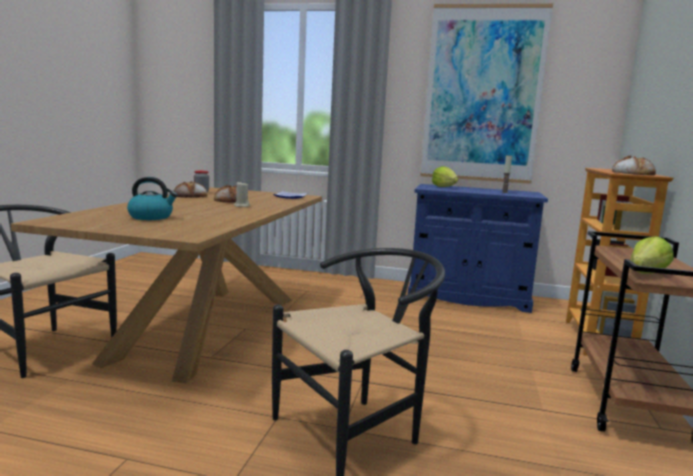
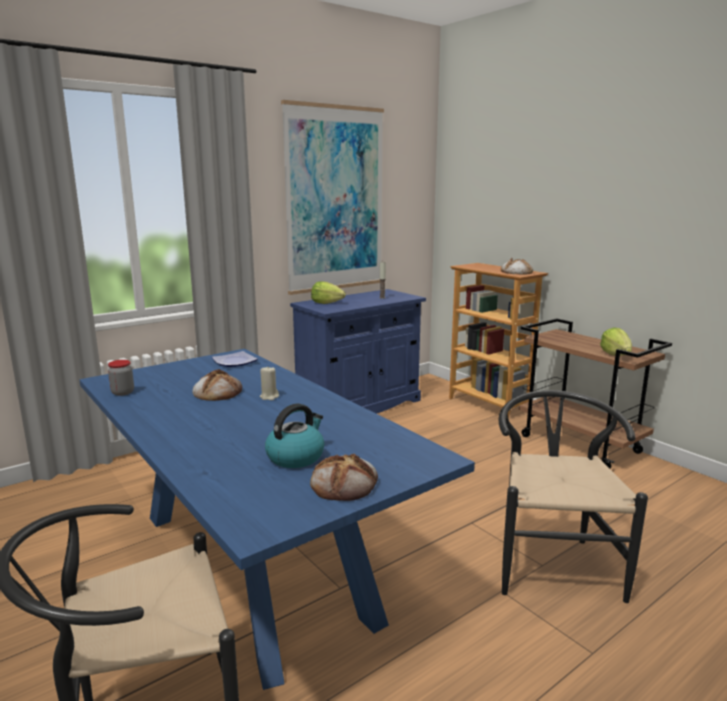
camera: 50 degrees left, 5 degrees up
(191, 196) = (149, 404): bread -> bread (344, 483)
(207, 327) = (254, 564): brown dining table -> blue dining table

